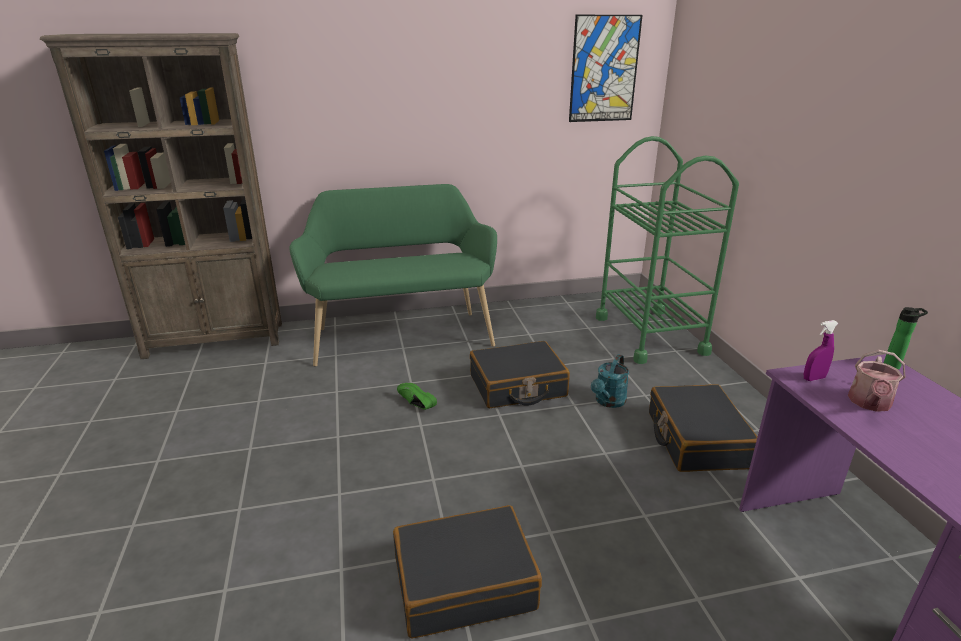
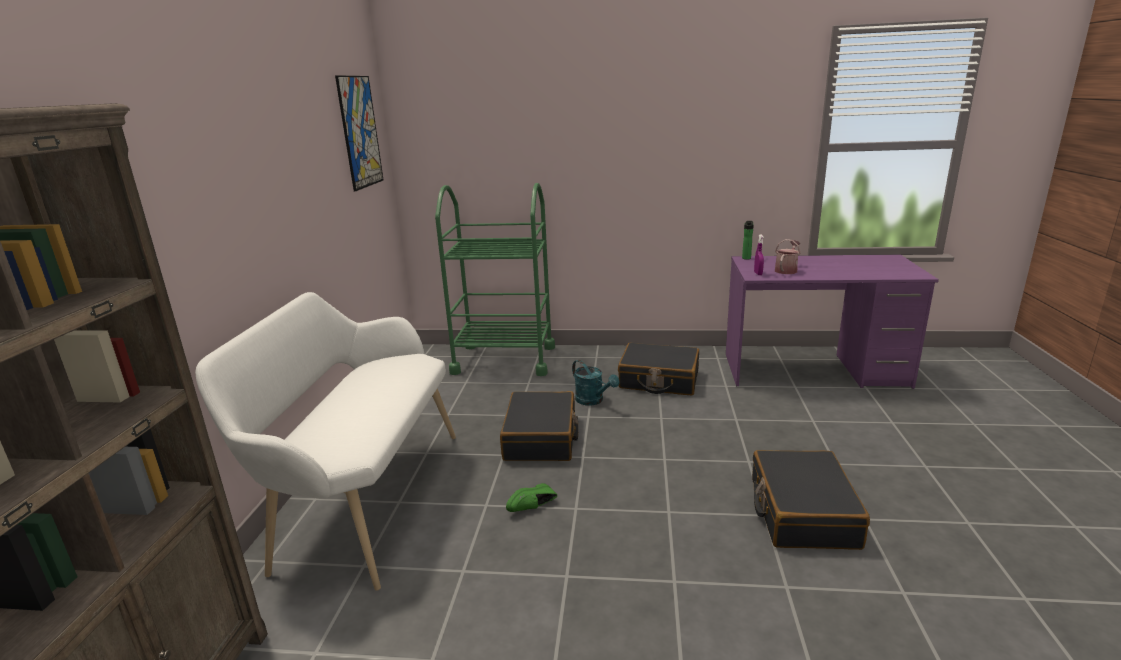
camera: 70 degrees left, 5 degrees down
(401, 334) = (363, 499): green bench -> white bench
(869, 403) = (786, 270): watering can -> watering can turned 105 degrees counterclockwise

